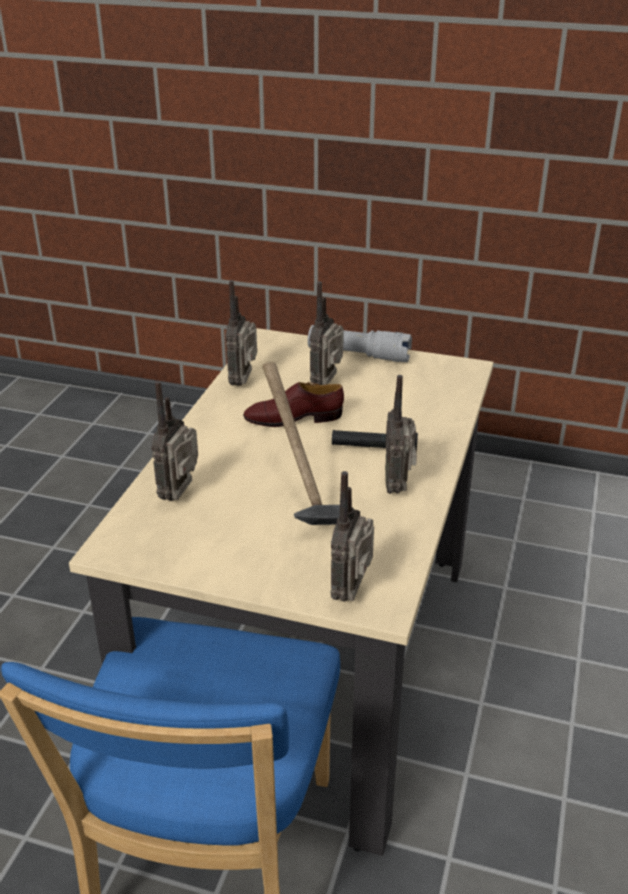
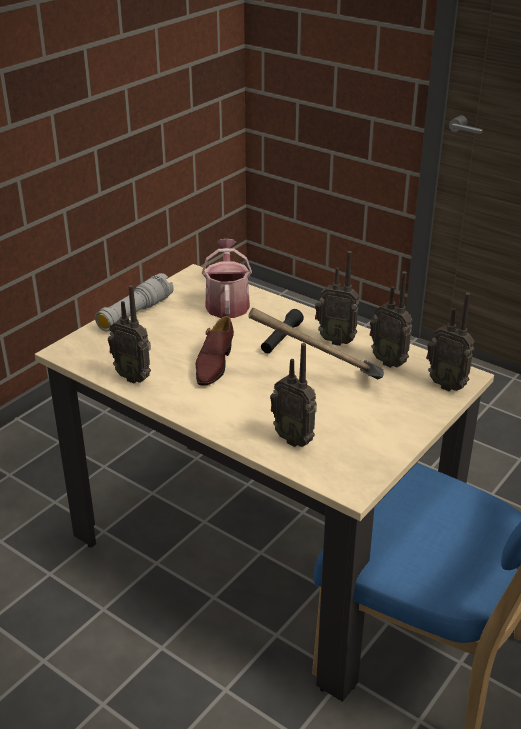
camera: 70 degrees left, 0 degrees up
(327, 384) = (171, 338): radio -> radio (389, 361)
(423, 399) = (227, 303): none -> watering can

